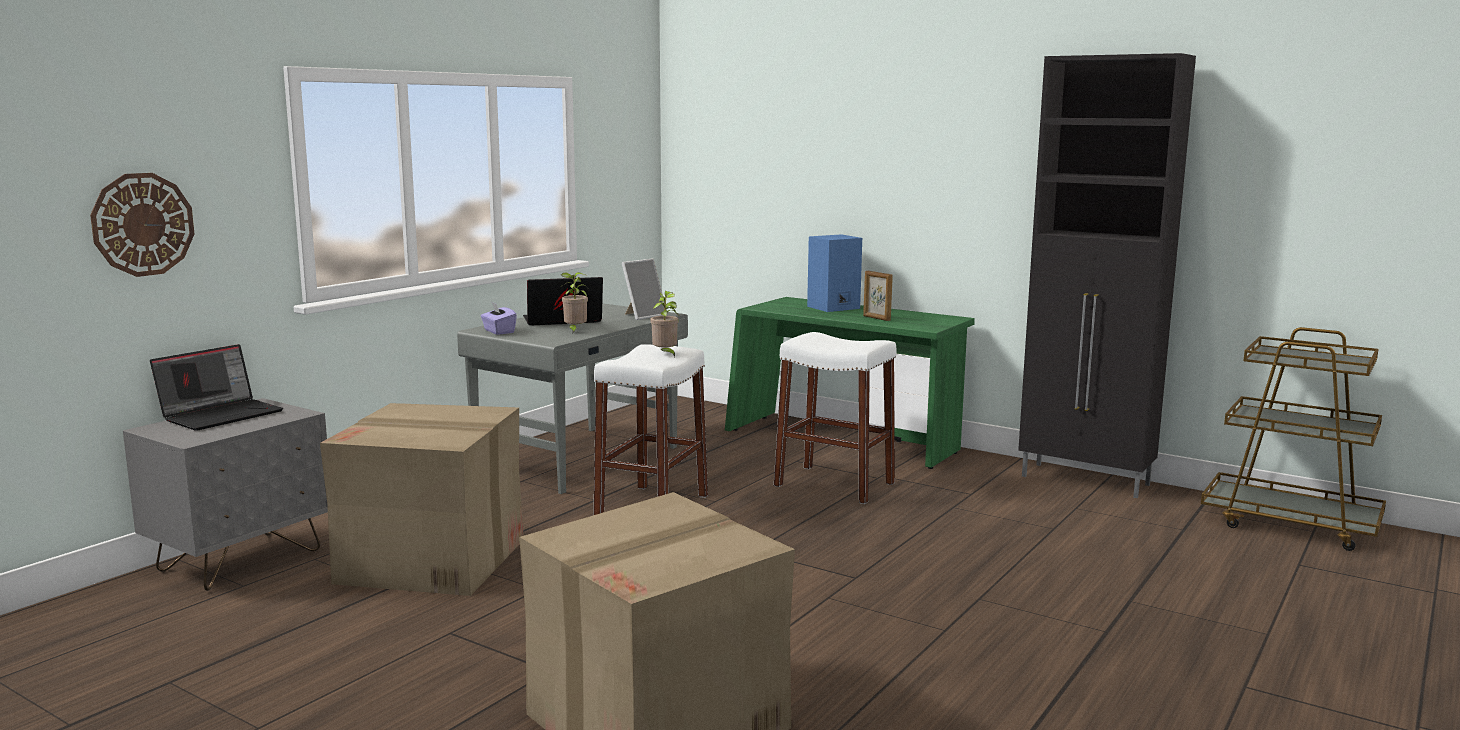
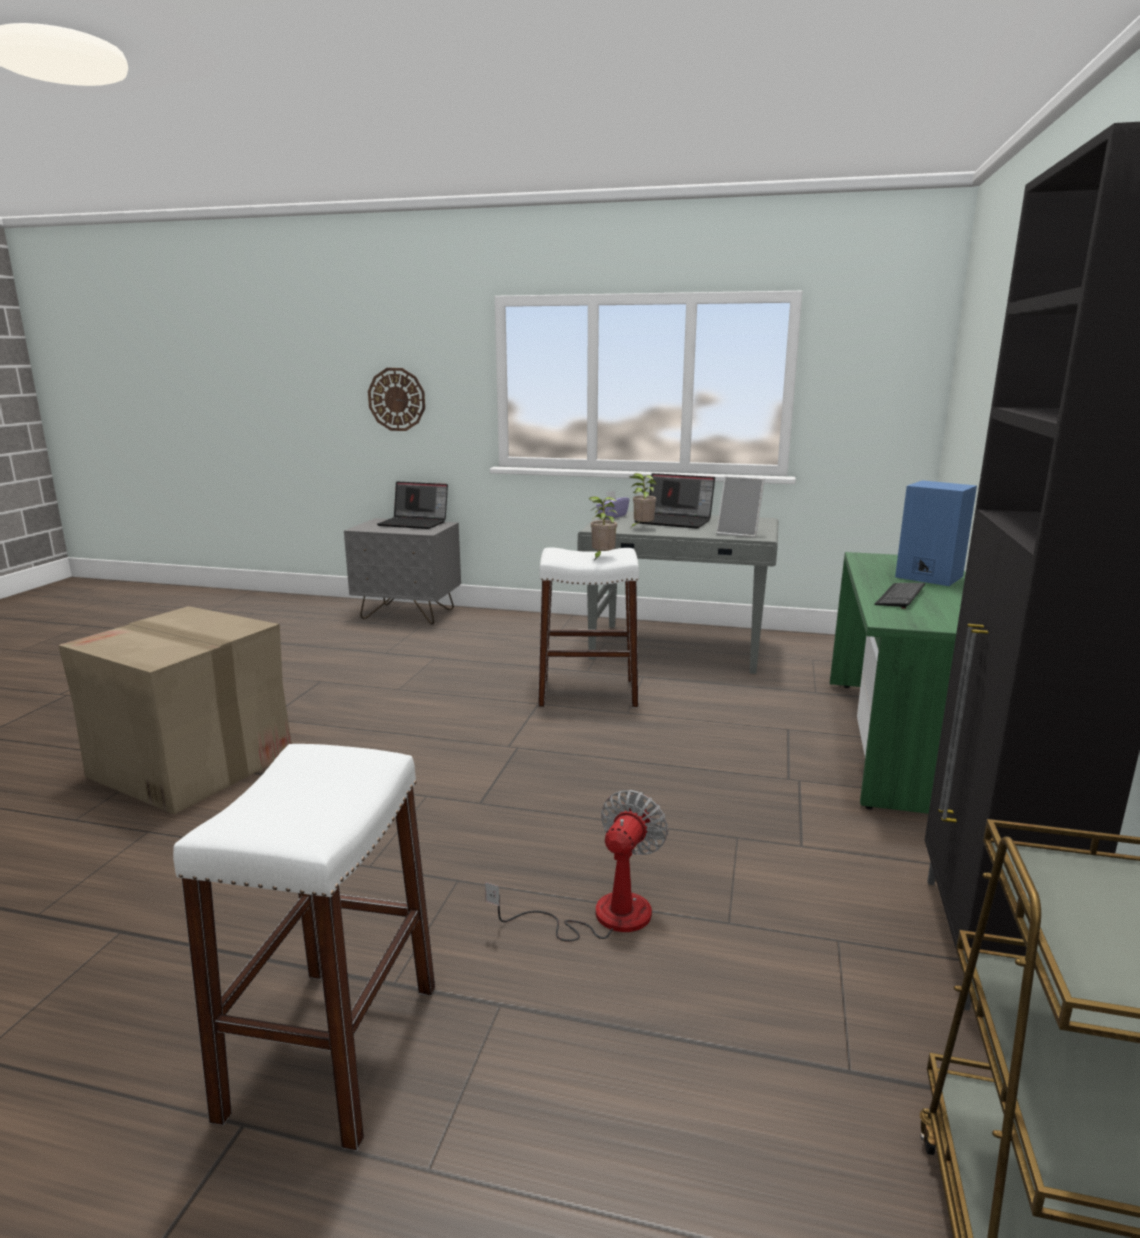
camera: 70 degrees right, 5 degrees up
(433, 561) = (432, 653): cardboard box -> none
(561, 321) = (675, 521): laptop -> laptop turned 150 degrees clockwise
(834, 484) = (736, 758): white stool -> white stool (333, 1049)
(876, 318) = (900, 596): picture frame -> keyboard
(1039, 559) = (601, 916): none -> fan

